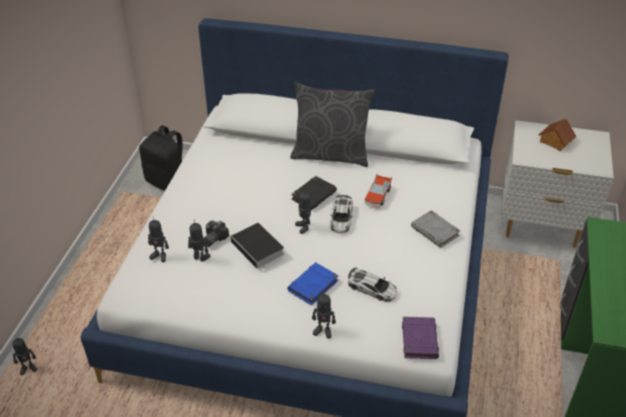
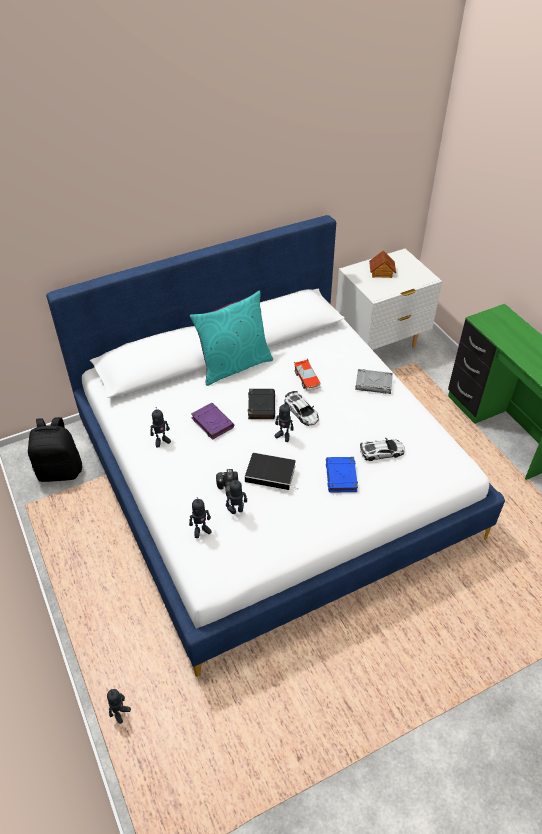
camera: 40 degrees left, 5 degrees up
(323, 331) = (386, 505): toy robot -> toy robot (161, 441)
(330, 155) = (234, 365): grey pillow -> turquoise pillow
(419, 339) = (450, 468): purple book -> purple book (212, 422)

